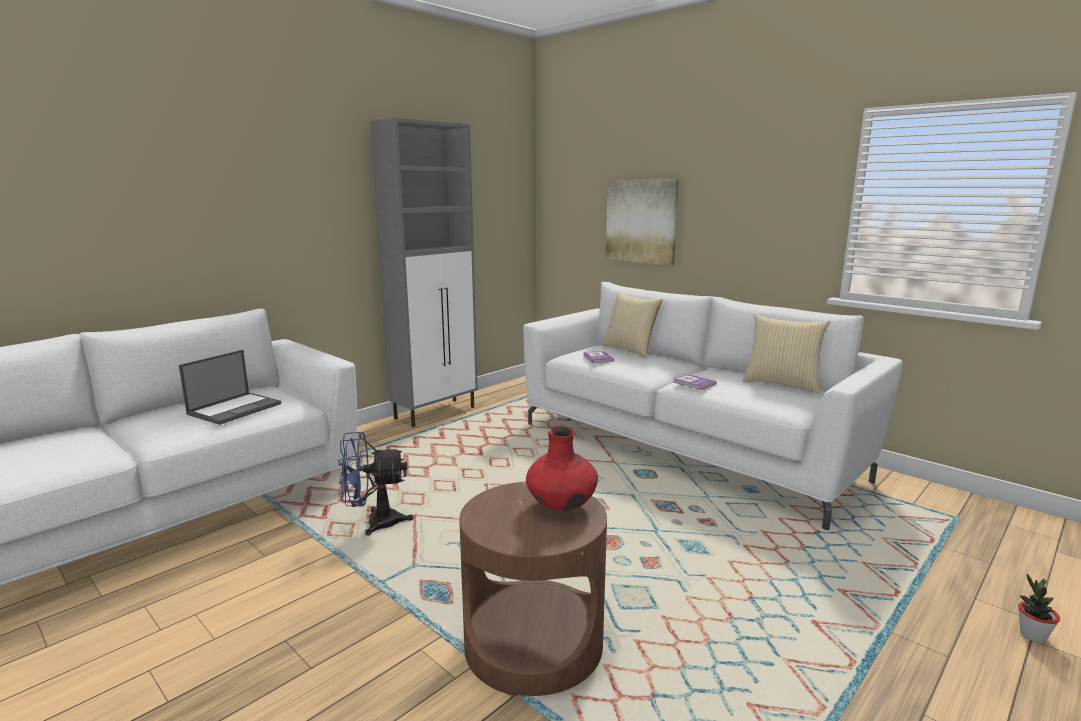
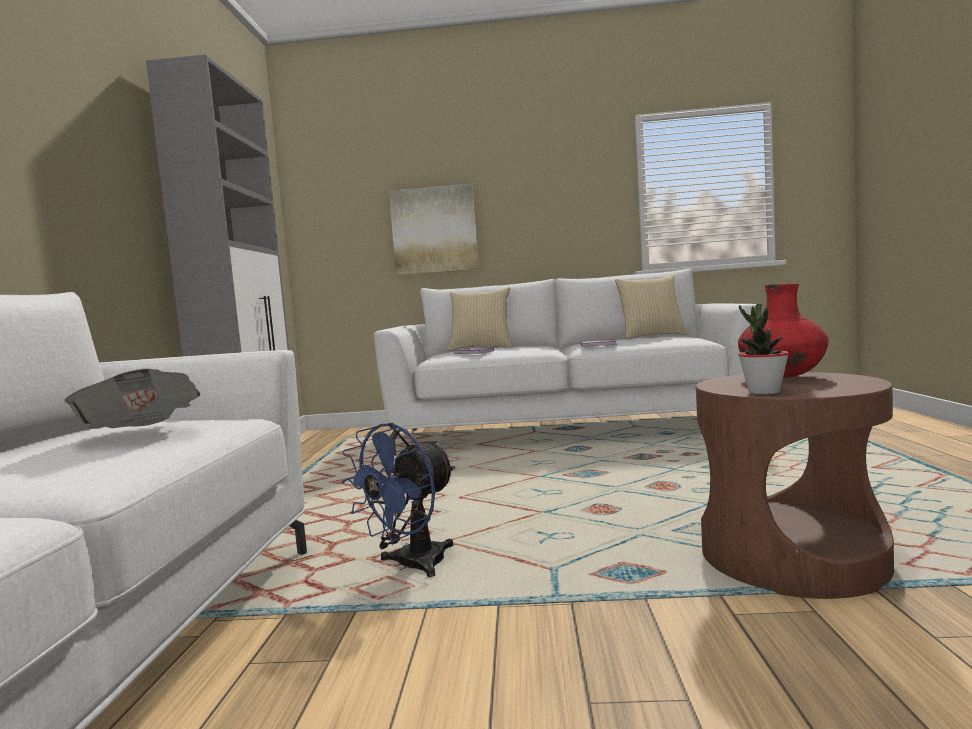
camera: 40 degrees left, 10 degrees down
(235, 408) = (141, 433): laptop -> newspaper
(1032, 636) = (943, 435): potted plant -> potted plant (764, 392)

